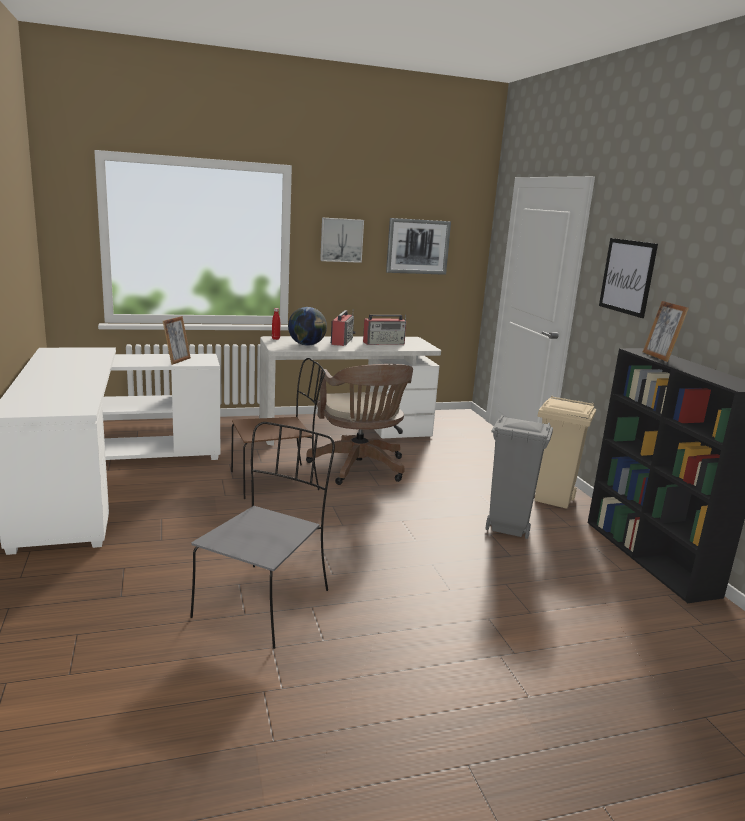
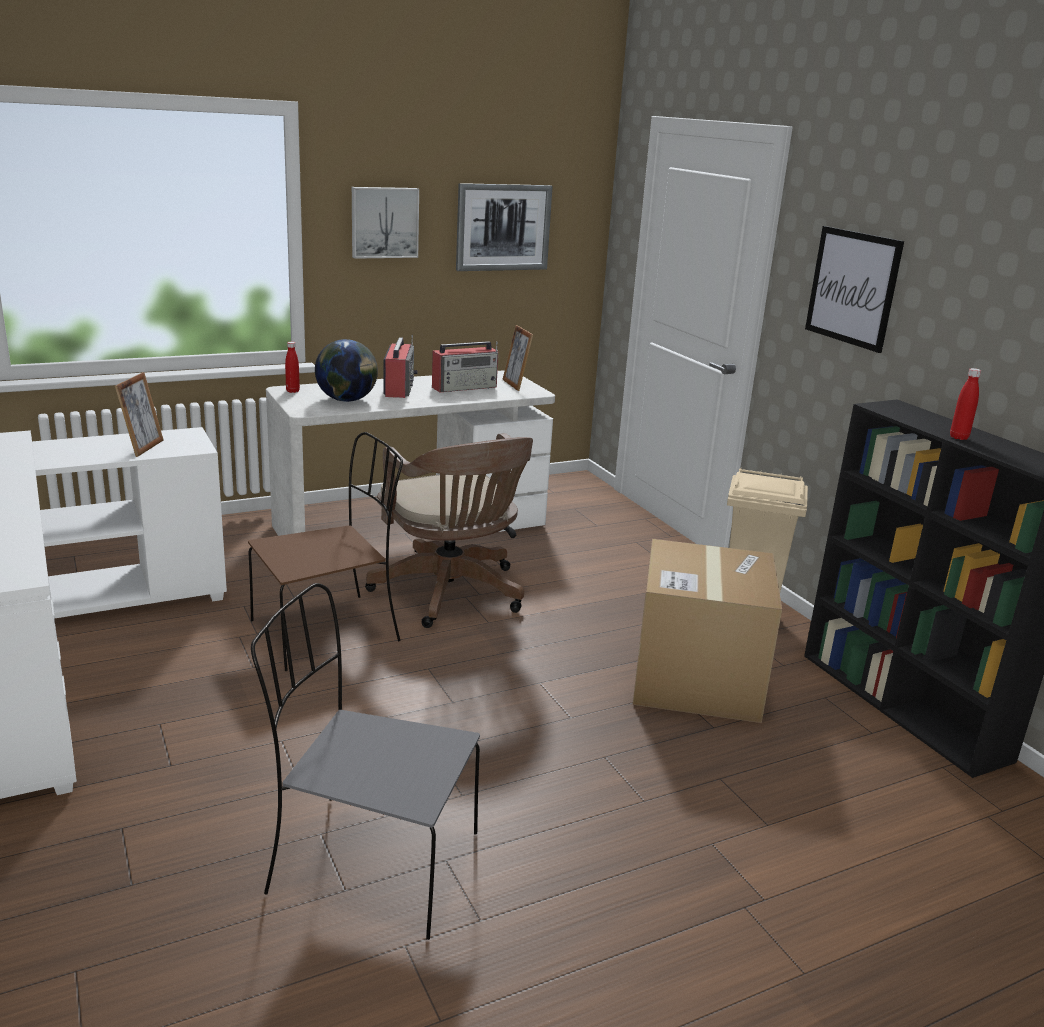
camera: 10 degrees left, 5 degrees up
(264, 602) = (369, 862): grey chair -> grey chair turned 90 degrees counterclockwise
(507, 528) = (696, 679): grey trash can -> cardboard box
(659, 357) = (917, 418): picture frame -> picture frame (515, 385)
(682, 367) = (958, 437): none -> red bottle

